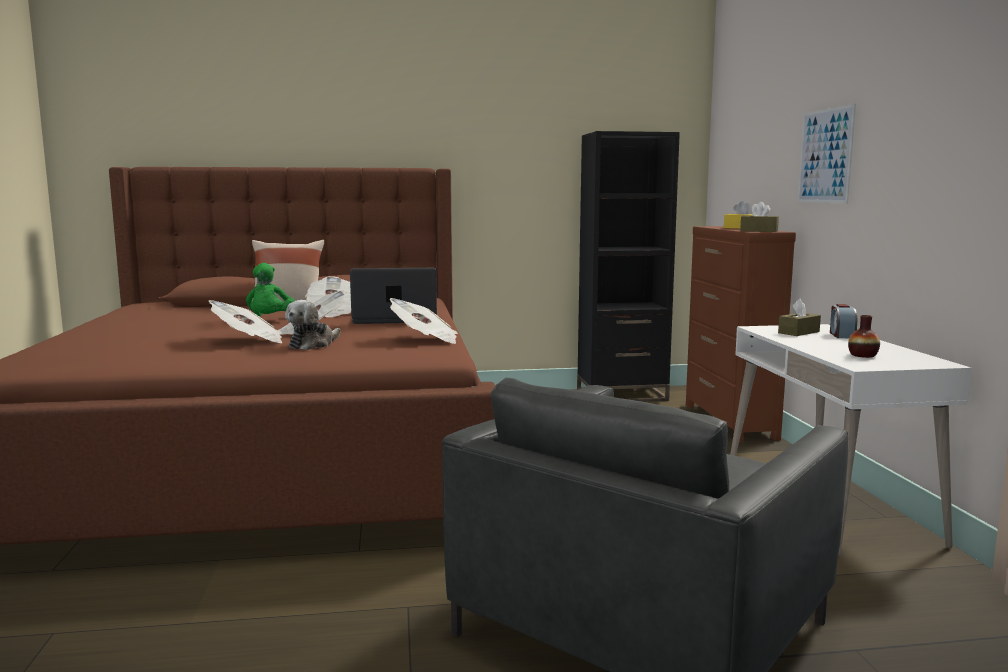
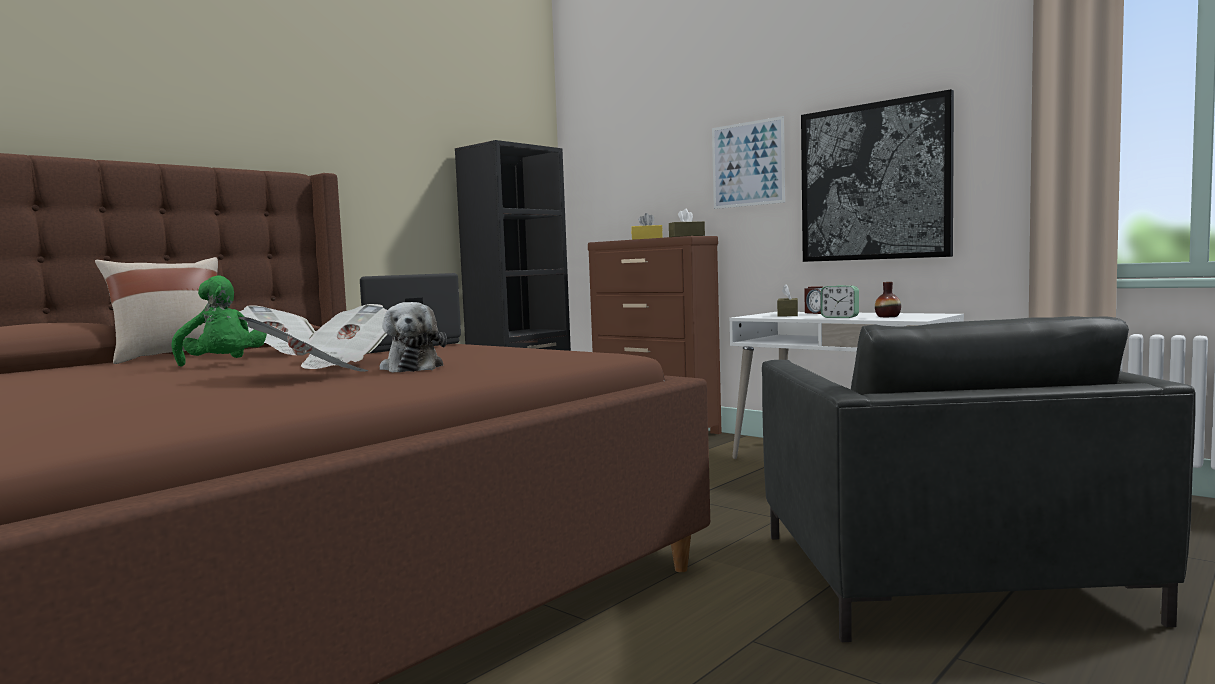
camera: 40 degrees left, 5 degrees down
(425, 340) = (523, 351): newspaper -> none
(817, 346) = (839, 317): none -> alarm clock
(918, 190) = (874, 182): none -> picture

